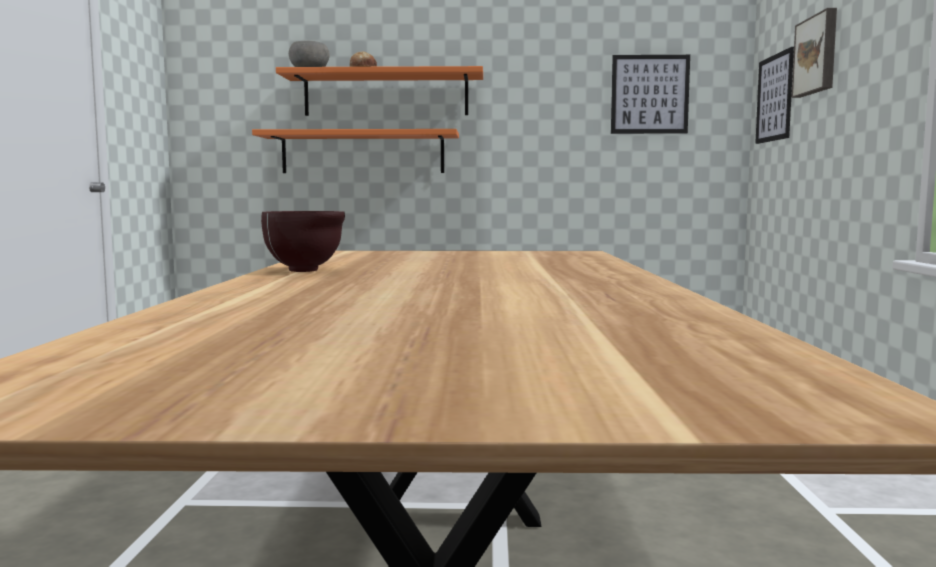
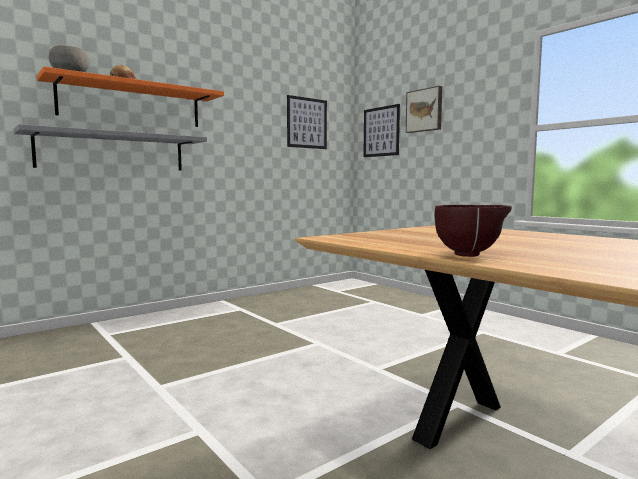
camera: 40 degrees left, 0 degrees up
(363, 153) = (113, 152): orange shelf -> grey shelf

